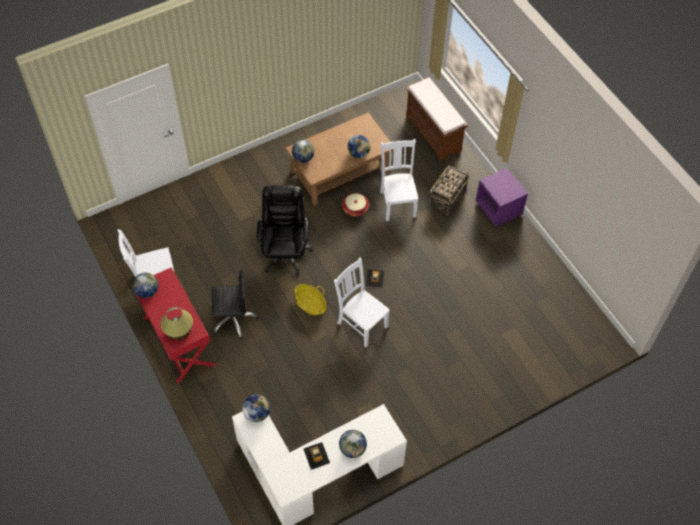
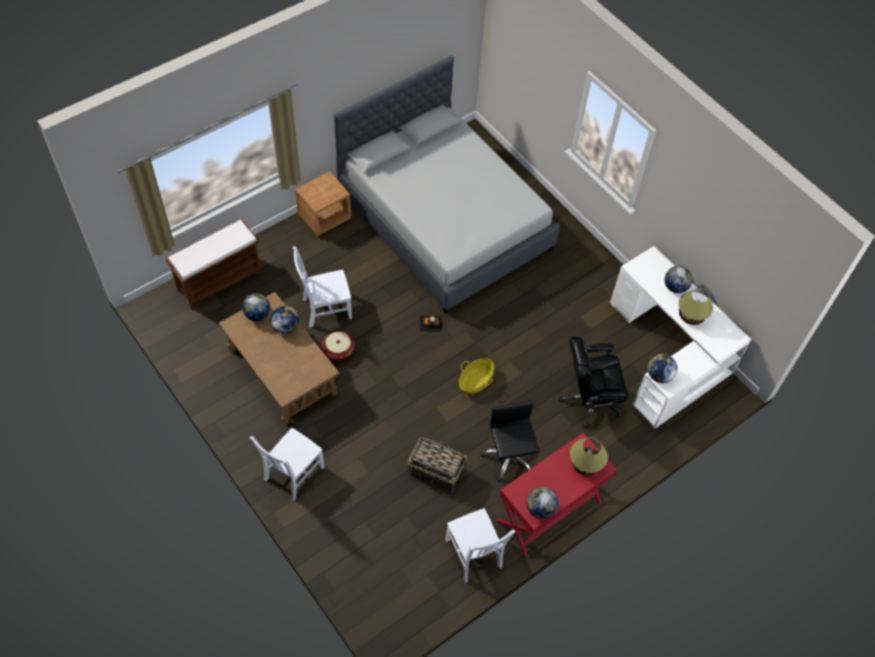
camera: 100 degrees left, 0 degrees up
(285, 253) = (410, 415): black office chair -> black office chair (589, 400)
(303, 158) = (297, 384): globe -> globe (257, 314)
(316, 455) = (690, 316): toy car -> table lamp
(361, 323) = (490, 331): white chair -> white chair (292, 475)
(447, 197) = (312, 263): basket -> basket (435, 471)
(491, 302) = (445, 221): none -> grey bed
(499, 209) = (324, 217): purple nightstand -> brown nightstand

